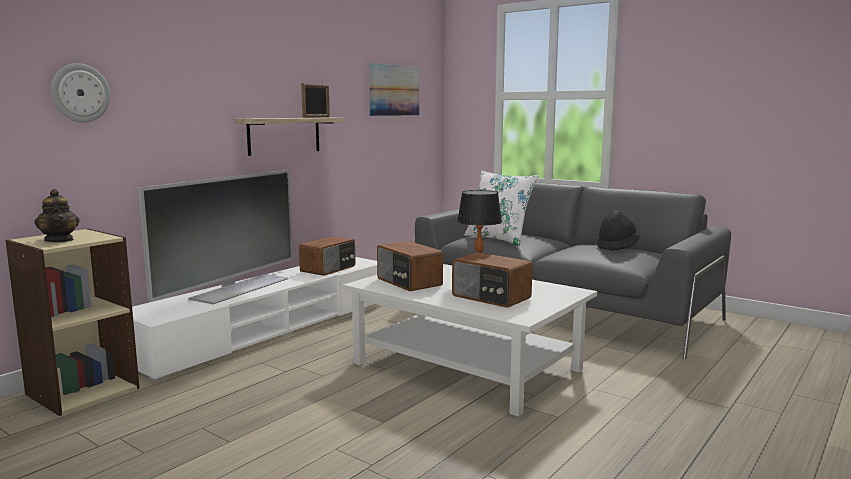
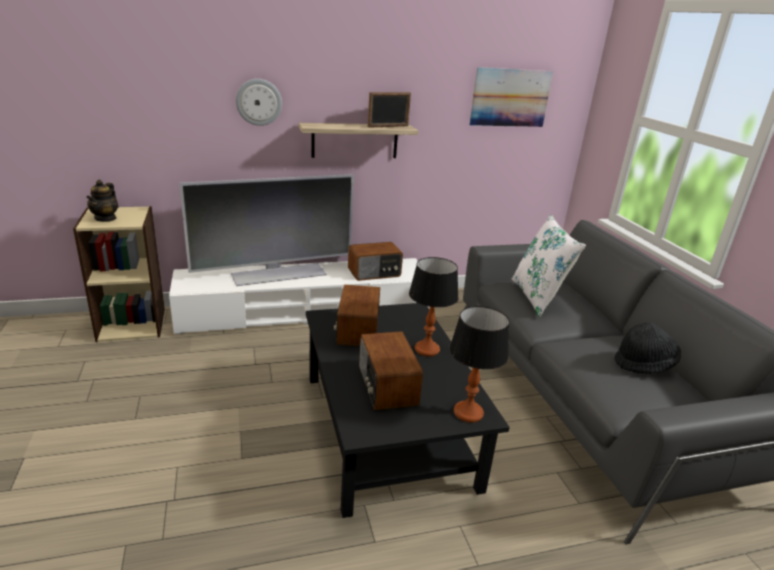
camera: 35 degrees right, 15 degrees up
(80, 93) = (147, 96): wall clock -> wall clock (259, 102)
(467, 366) = (388, 429): white coffee table -> black coffee table
(564, 292) = (468, 413): none -> table lamp

